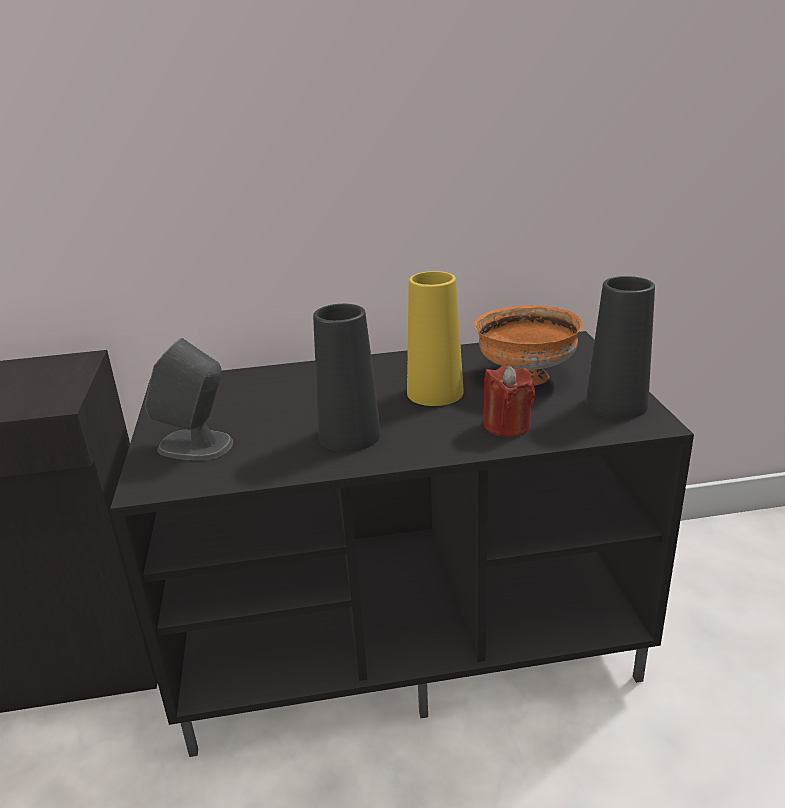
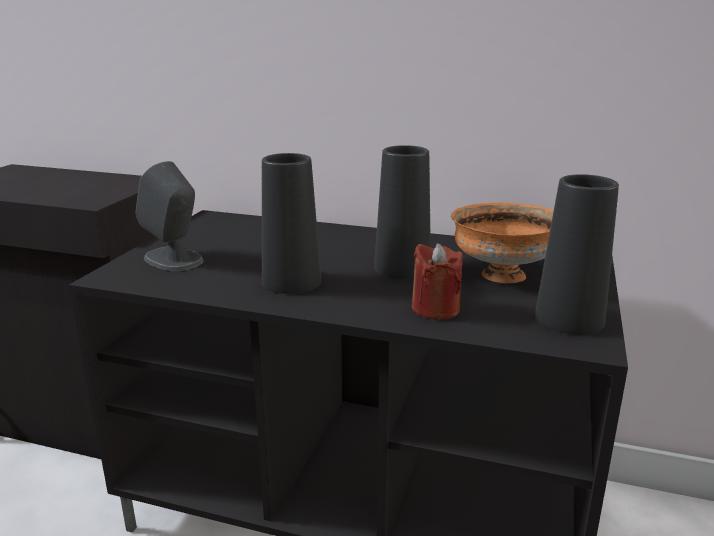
camera: 25 degrees right, 5 degrees down
(435, 393) = (402, 268): yellow vase -> black vase

